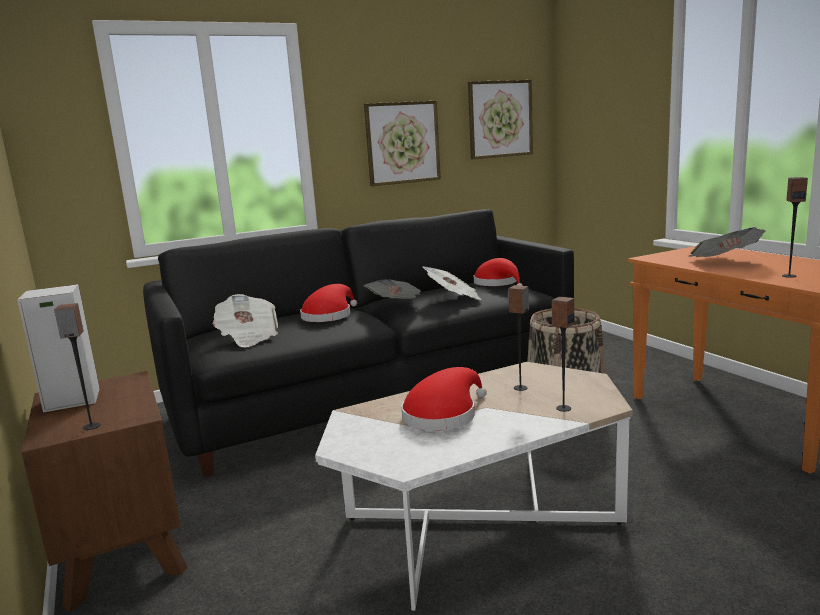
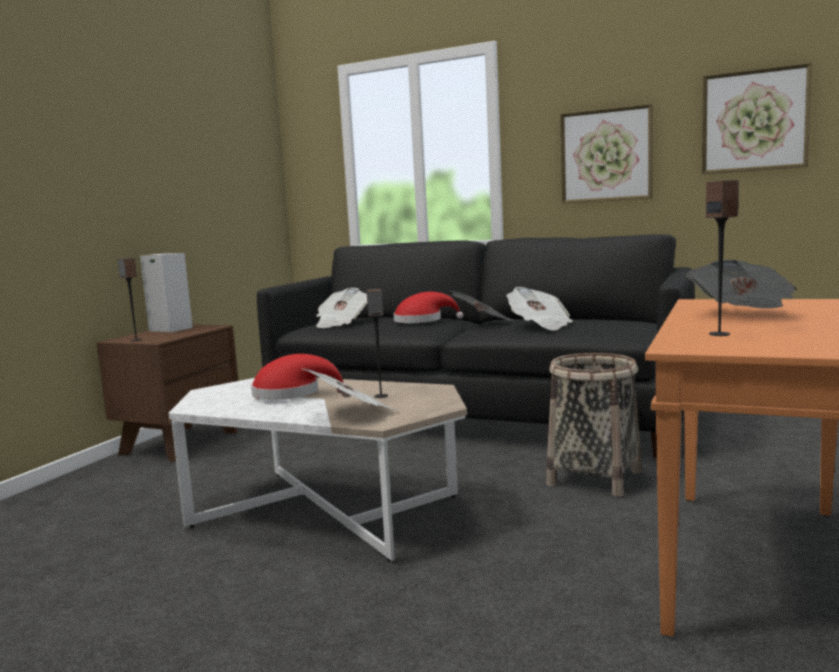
camera: 50 degrees right, 5 degrees down
(498, 283) = (623, 322): red hat -> none
(563, 408) = (352, 414): speaker -> newspaper

